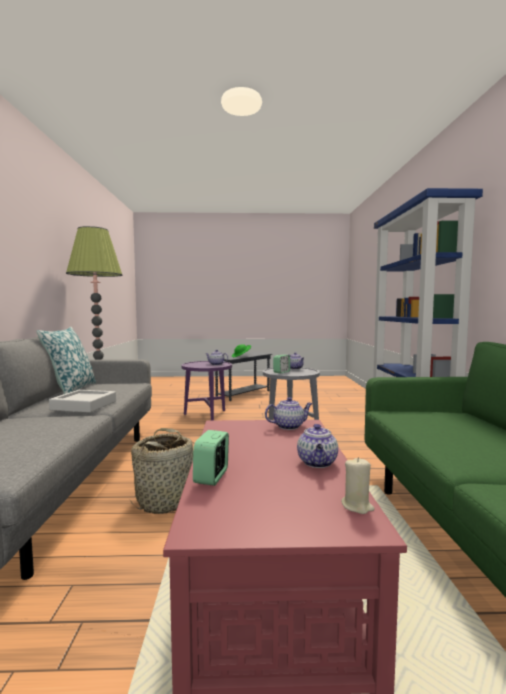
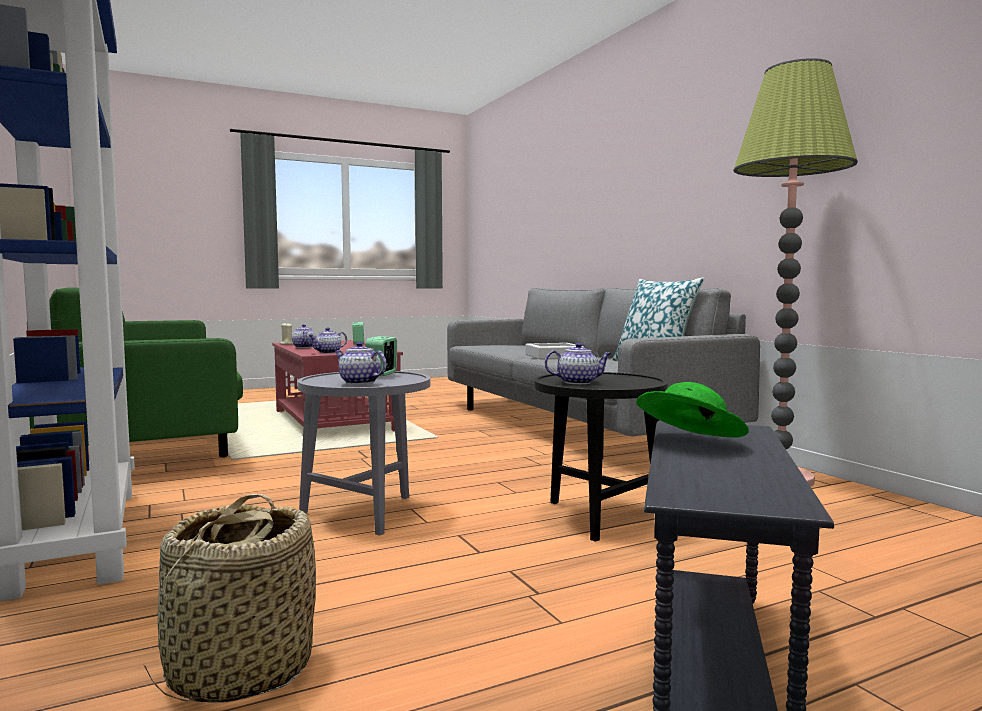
camera: 155 degrees right, 0 degrees up
(166, 500) = (446, 431): basket -> basket (239, 671)
(207, 416) = (597, 516): purple side table -> black side table

